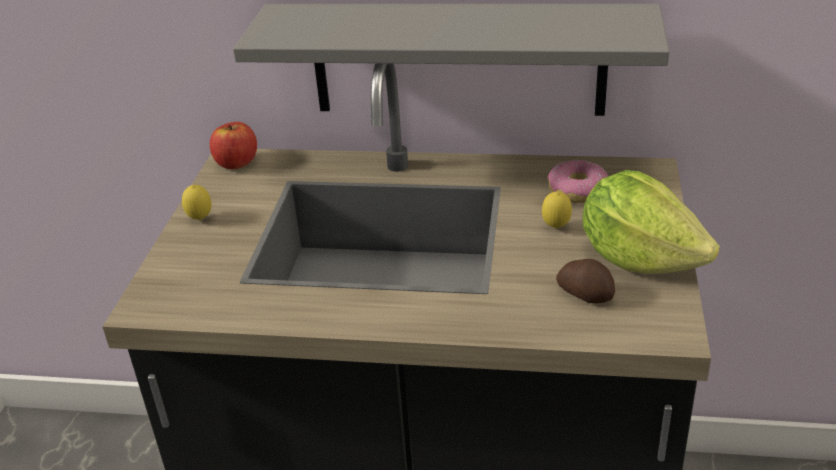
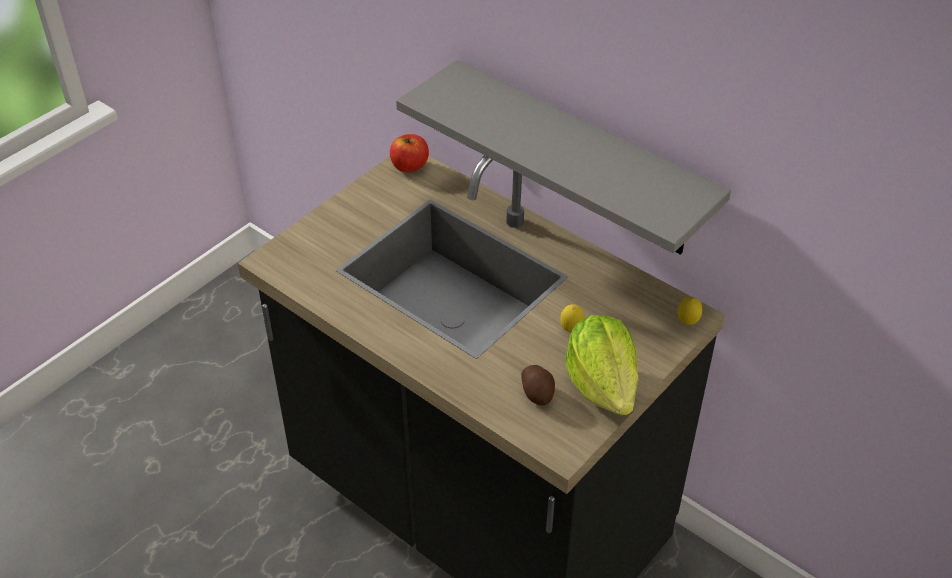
camera: 30 degrees right, 10 degrees up
(200, 219) = (350, 206): lemon -> lemon (687, 323)
(577, 191) = (618, 307): donut -> none

